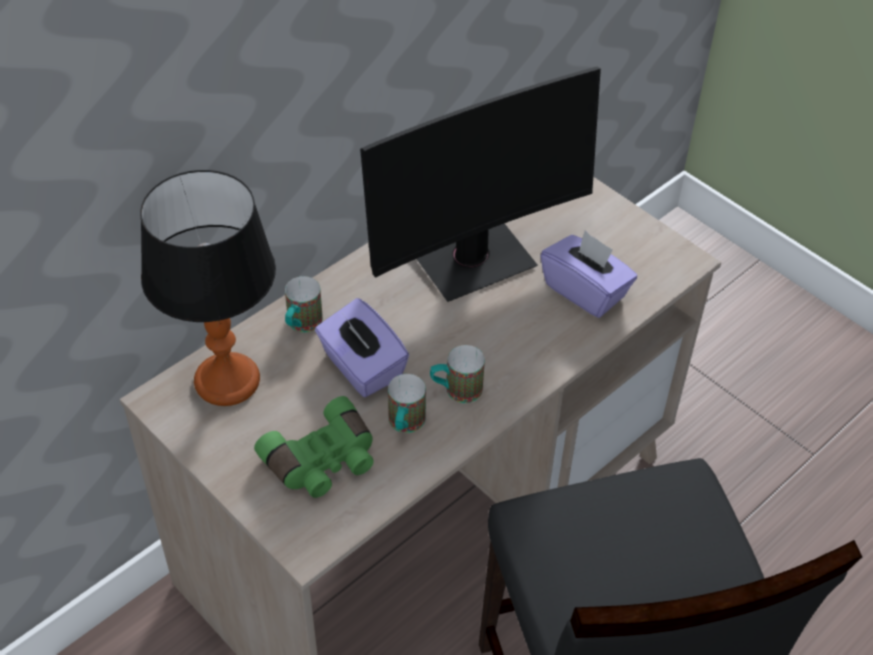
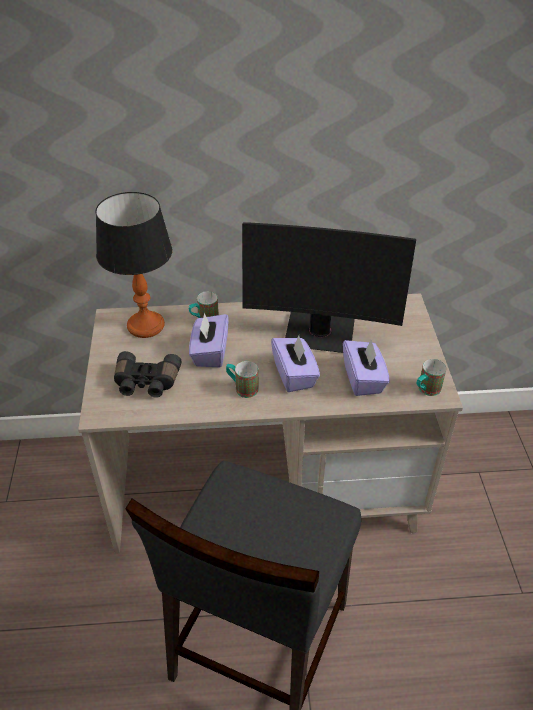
camera: 40 degrees right, 5 degrees down
(323, 462) = (146, 383): green binoculars -> black binoculars
(405, 425) = (200, 389): mug -> mug (426, 390)
(501, 334) = (294, 375): none -> purple tissue box

